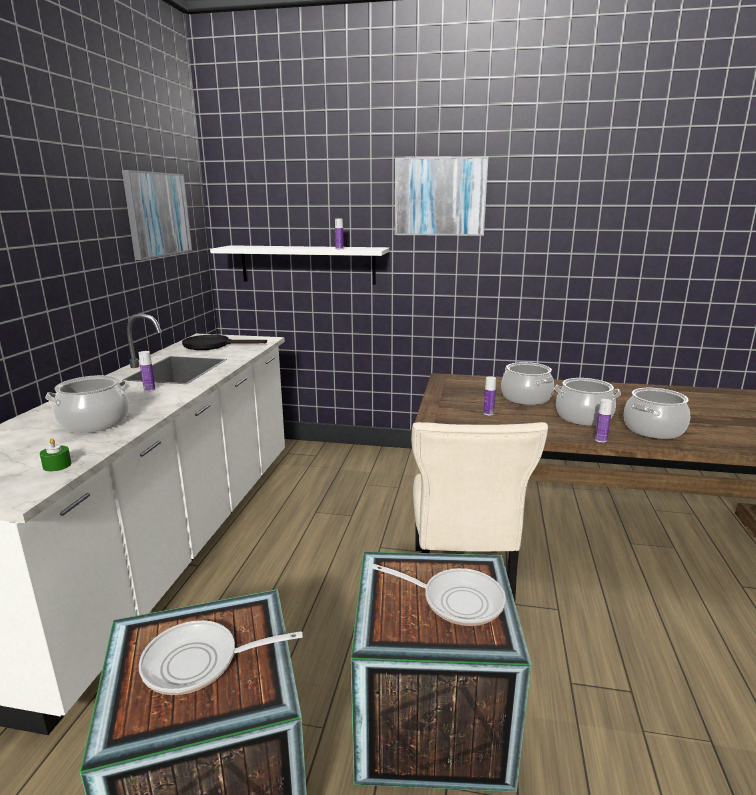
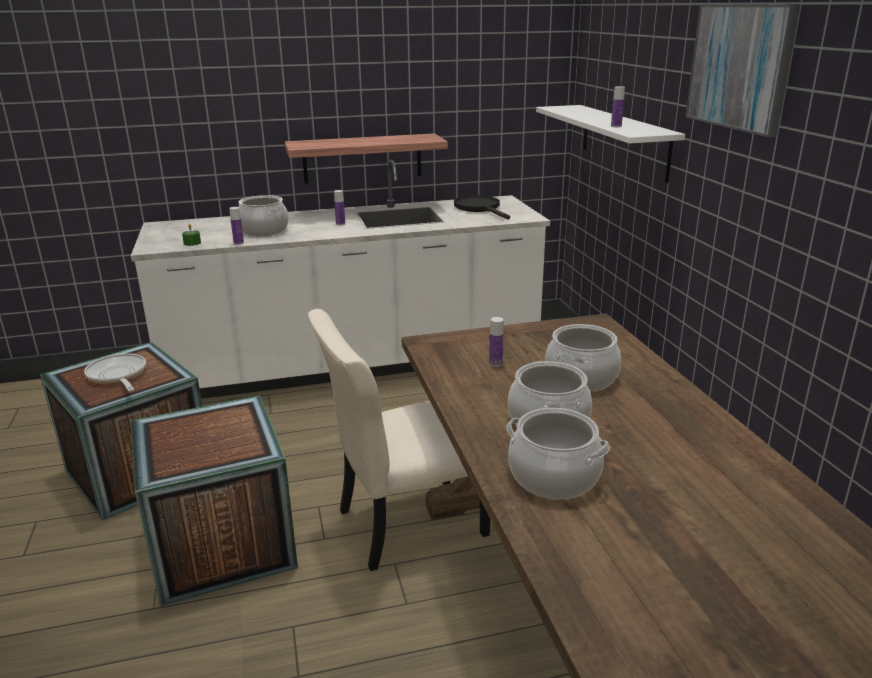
camera: 65 degrees right, 5 degrees up
(94, 320) = (362, 158): none -> shelf
(157, 214) = (476, 67): picture -> none
(456, 600) = (205, 446): frying pan -> none
(600, 440) = (473, 438): bottle -> bottle (238, 243)

